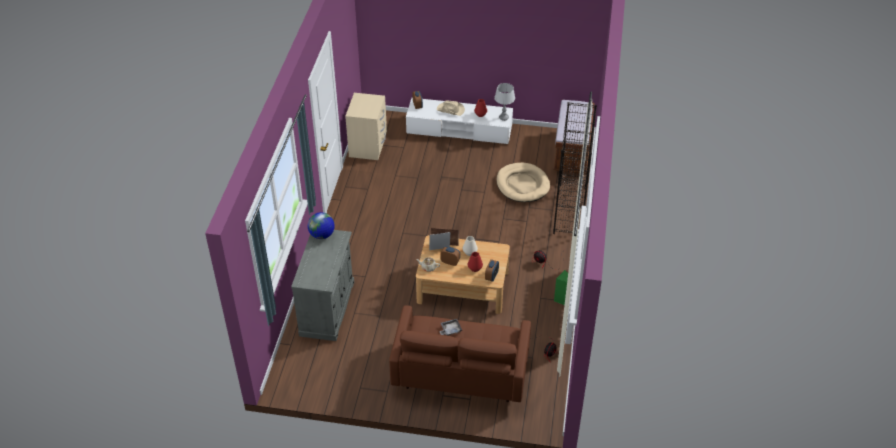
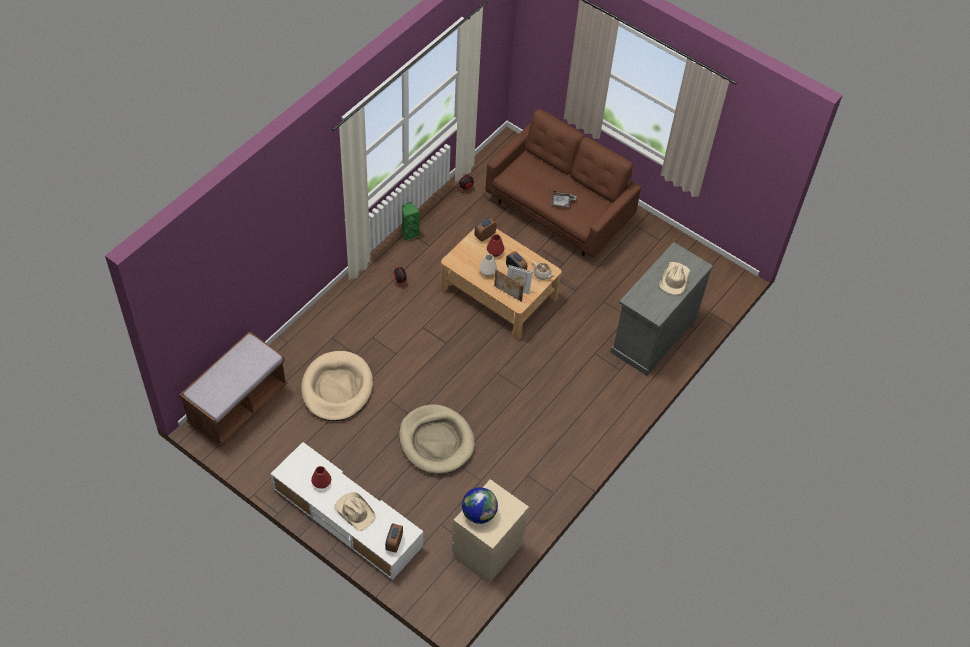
camera: 155 degrees left, 10 degrees up
(317, 263) = (674, 279): none -> beige hat
(322, 235) = (653, 310): globe -> globe (479, 513)
(437, 183) = (436, 441): none -> beige dog bed
(503, 117) = (296, 461): grey table lamp -> none
(570, 211) = (313, 327): black bookcase -> none

